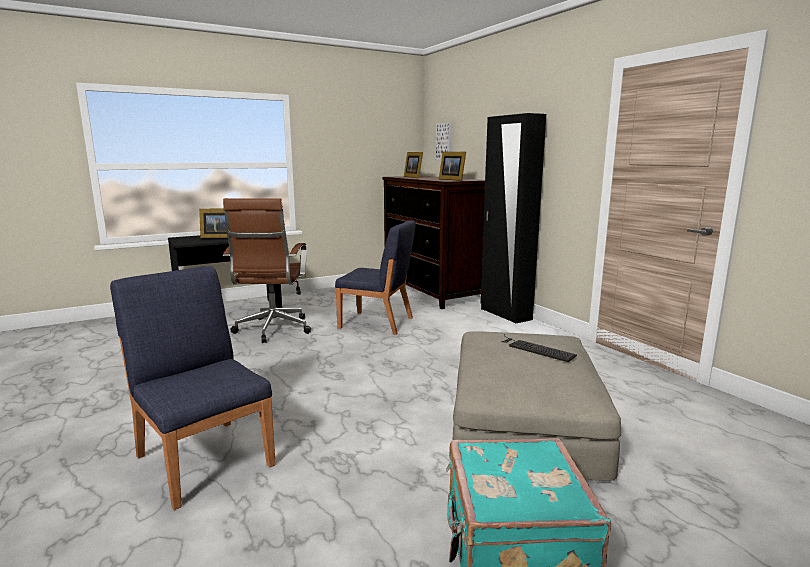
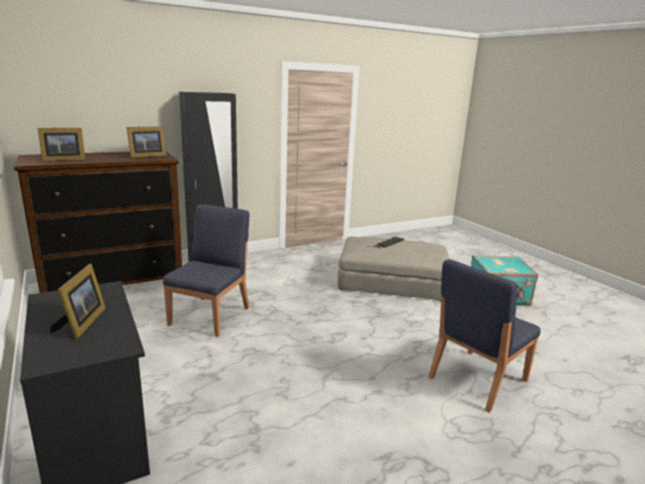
camera: 90 degrees left, 5 degrees up
(272, 330) = (208, 379): brown office chair -> none
(445, 141) = (60, 110): picture -> none

